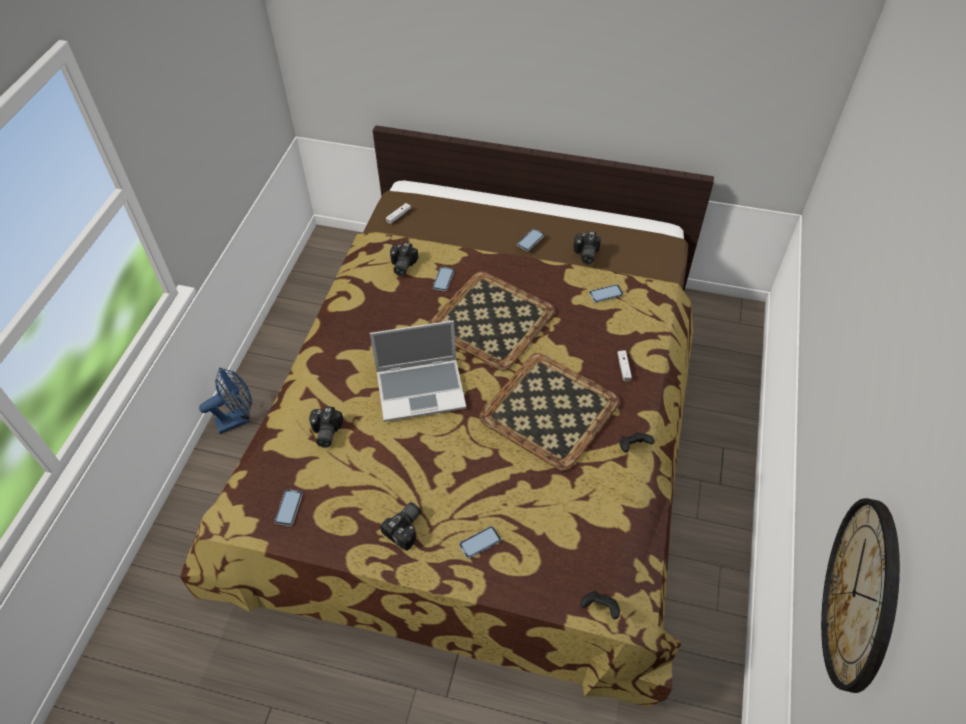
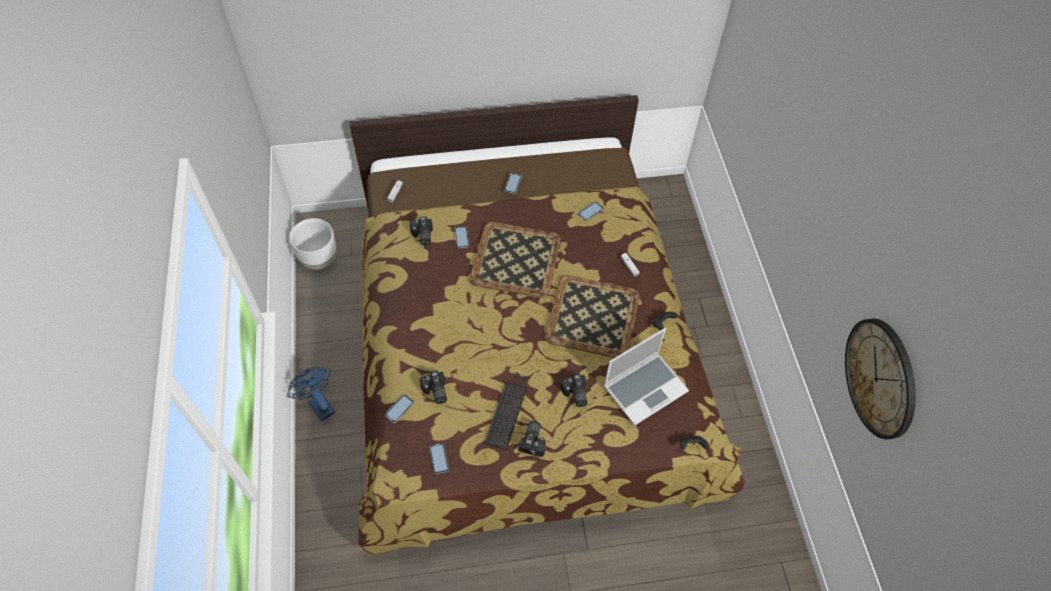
camera: 25 degrees left, 5 degrees up
(237, 419) = (319, 404): blue fan -> blue fan turned 75 degrees counterclockwise
(315, 275) = (319, 259): none -> white planter
(398, 480) = (510, 407): none -> keyboard
(422, 390) = (491, 333): laptop -> laptop (645, 388)
(480, 542) = (590, 431): phone -> phone (399, 409)
(585, 254) = (560, 183): camera -> camera (574, 395)

